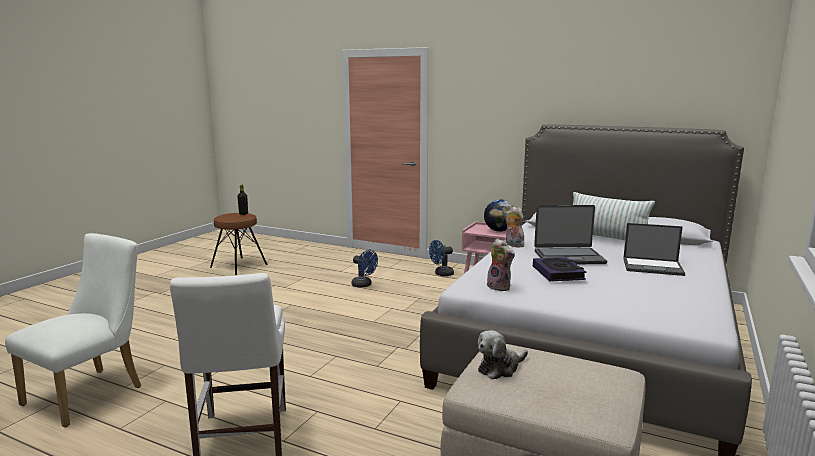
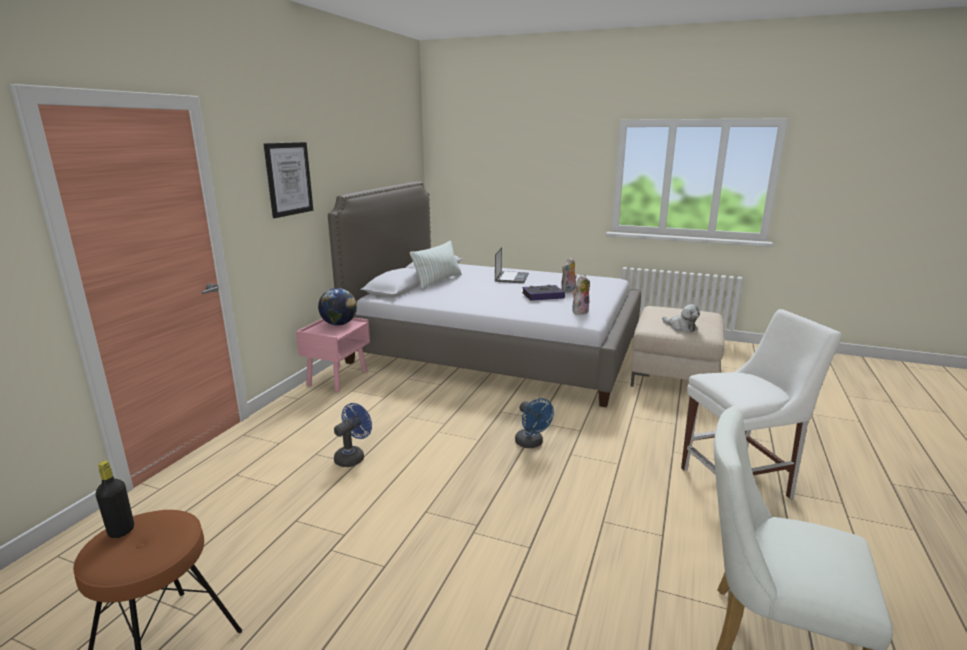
camera: 95 degrees left, 5 degrees up
(441, 274) = (324, 405): blue fan -> blue fan (532, 443)
(496, 104) = (288, 179): none -> picture
(513, 245) = (461, 305): plush toy -> plush toy (568, 291)
(568, 257) = (498, 292): laptop -> none

